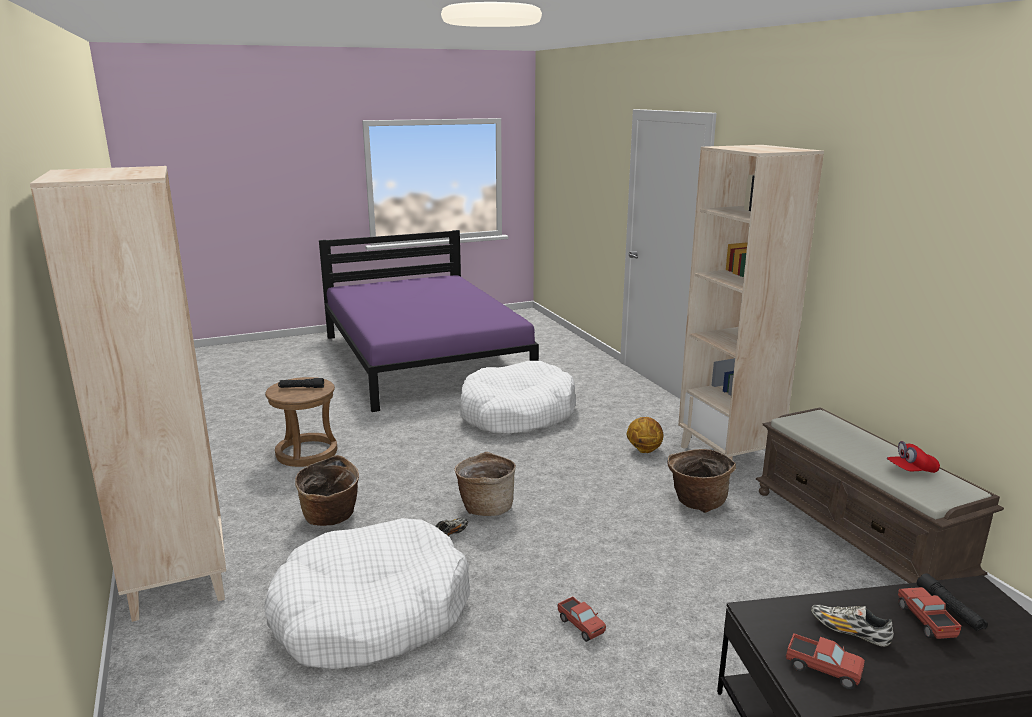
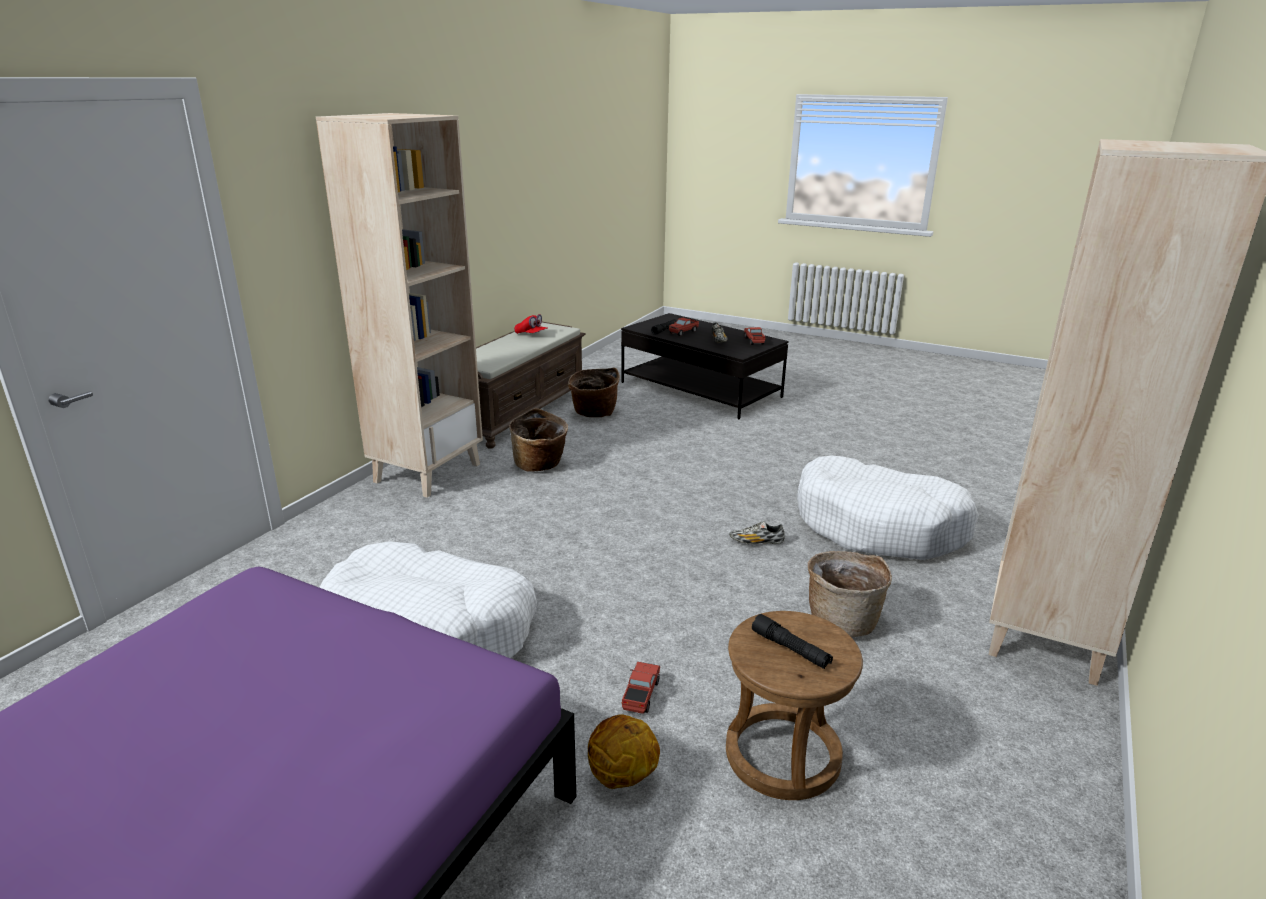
camera: 130 degrees left, 5 degrees up
(485, 506) = (686, 546): basket -> basket (594, 414)
(580, 626) = (755, 460): toy truck -> toy truck (641, 696)
(644, 450) = (458, 512): basketball -> basketball (622, 777)

